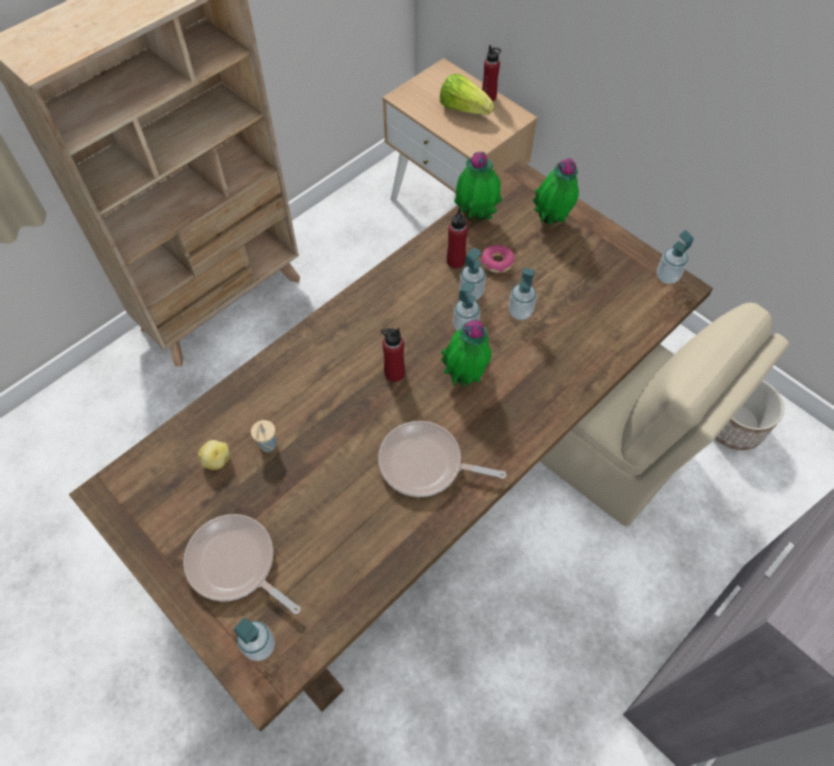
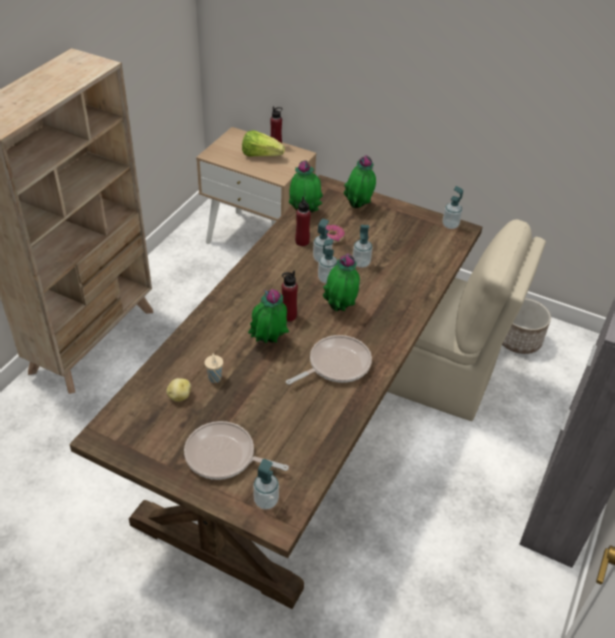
camera: 20 degrees left, 15 degrees down
(353, 408) = (268, 343): none -> potted plant
(425, 464) = (336, 365): frying pan -> frying pan turned 150 degrees clockwise

